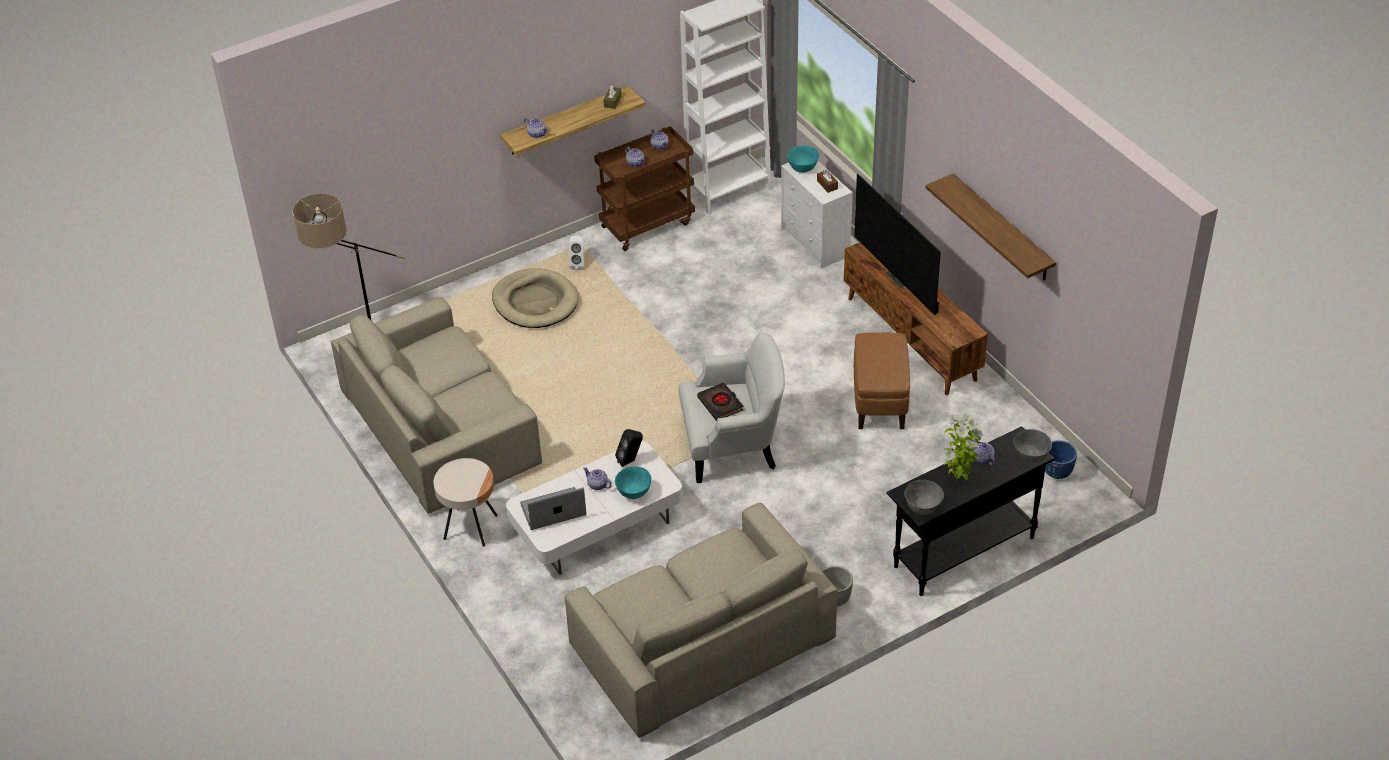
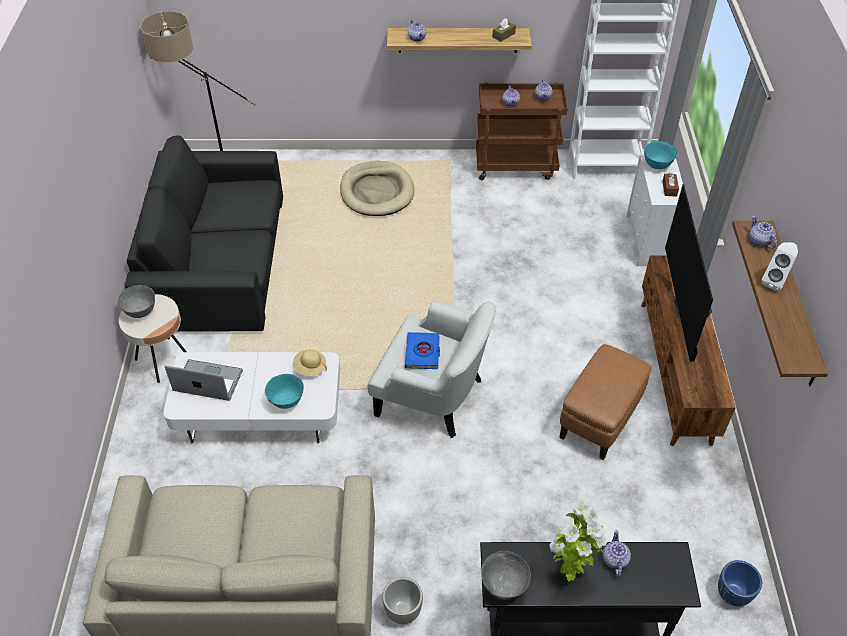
camera: 30 degrees right, 5 degrees up
(441, 427) = (219, 262): beige sofa -> black sofa
(578, 264) = (435, 175): white speaker -> white speaker (775, 281)
(597, 485) = (263, 377): teapot -> teapot (759, 241)
(630, 461) = (310, 368): black speaker -> beige hat
(720, 404) = (422, 353): black book -> blue book
(1031, 456) = (672, 588): grey bowl -> grey bowl (141, 311)

